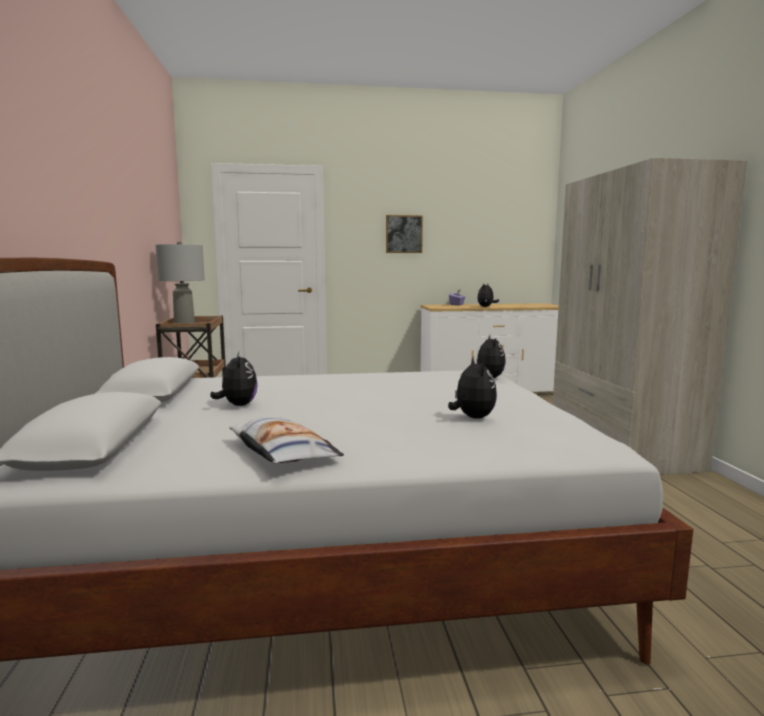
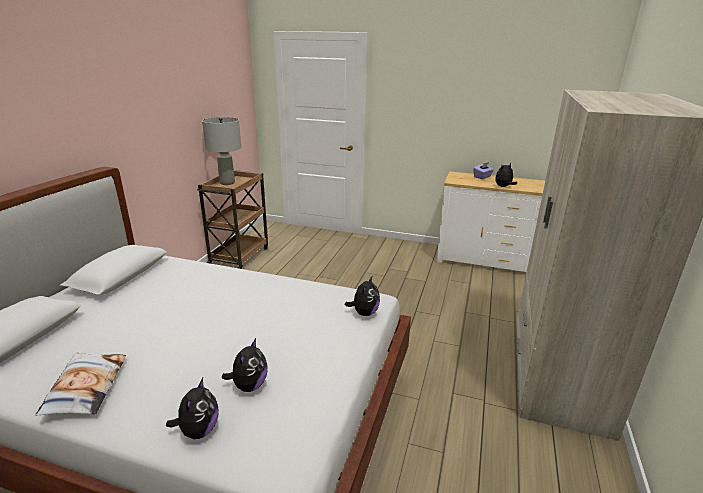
camera: 25 degrees right, 15 degrees up
(237, 405) = (142, 309): plush toy -> plush toy (198, 430)
(404, 234) = (439, 102): picture -> none

